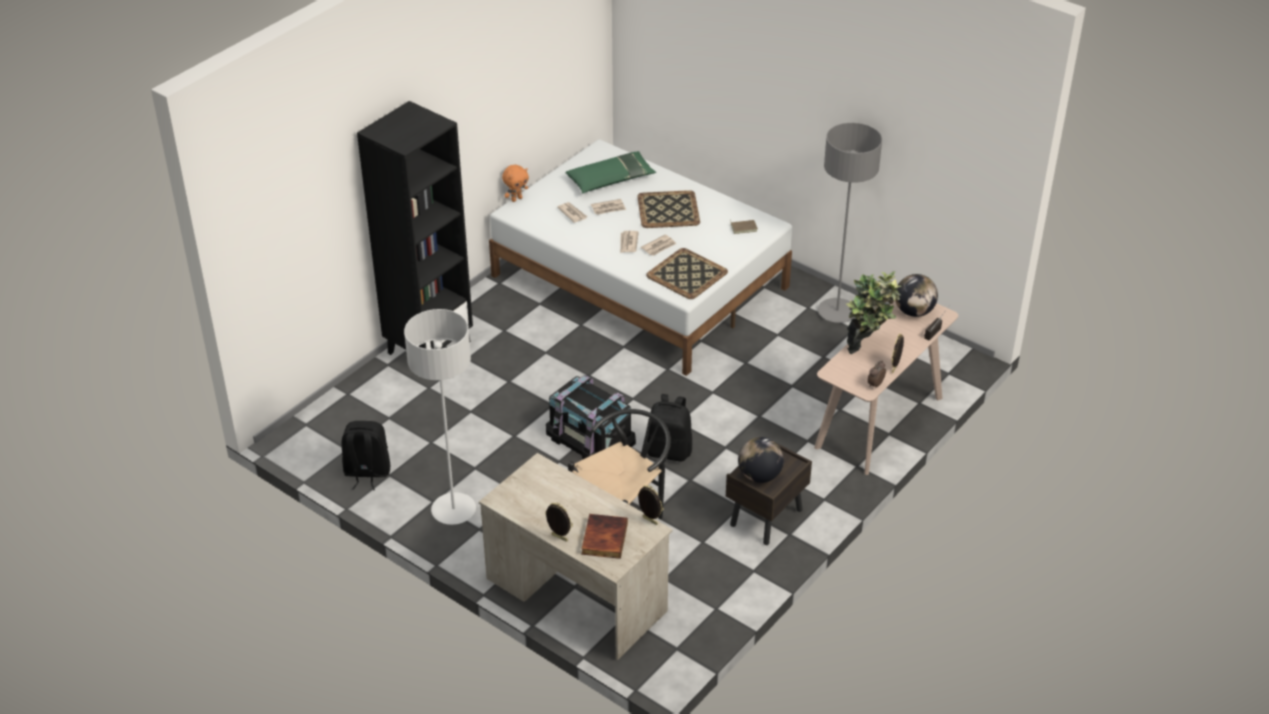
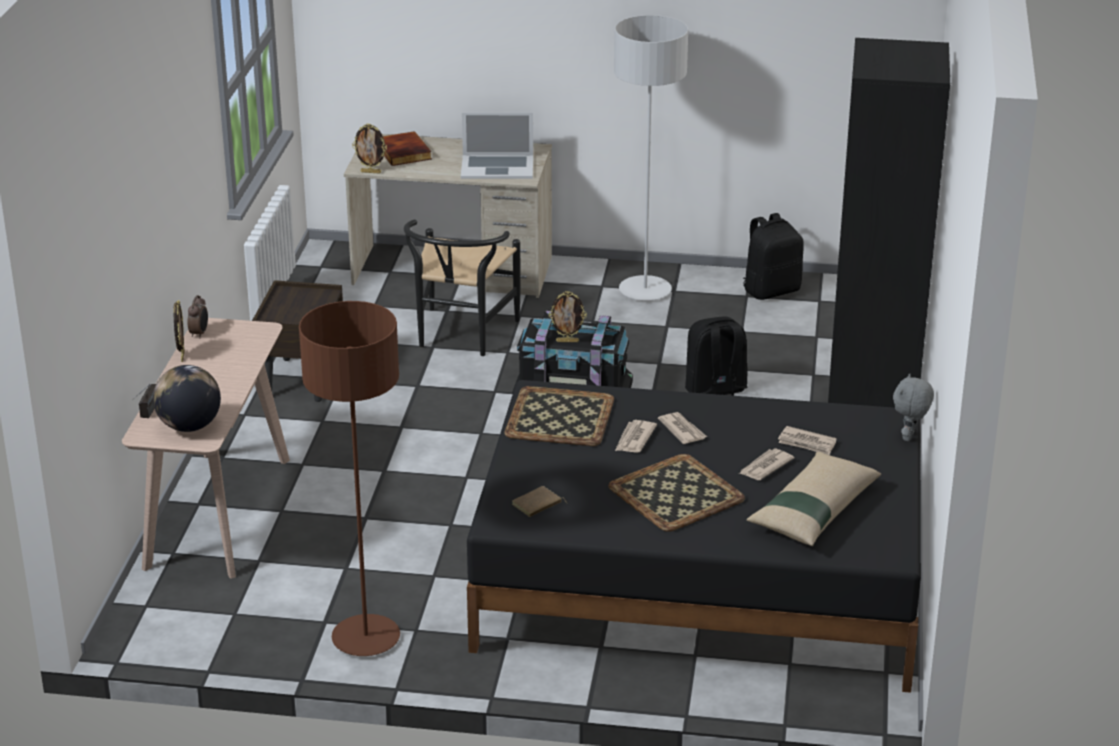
camera: 150 degrees right, 10 degrees down
(516, 199) = (909, 437): orange plush toy -> grey plush toy
(547, 487) = (497, 167): none -> laptop
(559, 538) = (447, 142): picture frame -> picture frame (567, 341)
(611, 179) = (813, 510): green pillow -> beige pillow
(640, 281) = (699, 581): white bed -> black bed
(669, 451) = (465, 403): black backpack -> black backpack (715, 392)
(759, 476) = (304, 298): globe -> none
(837, 312) = (366, 638): grey floor lamp -> brown floor lamp
(867, 348) = (233, 367): potted plant -> none

